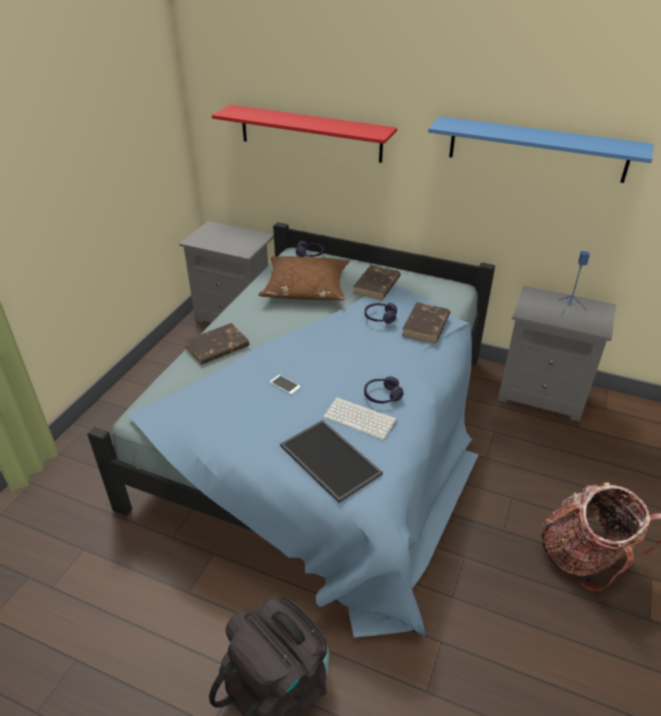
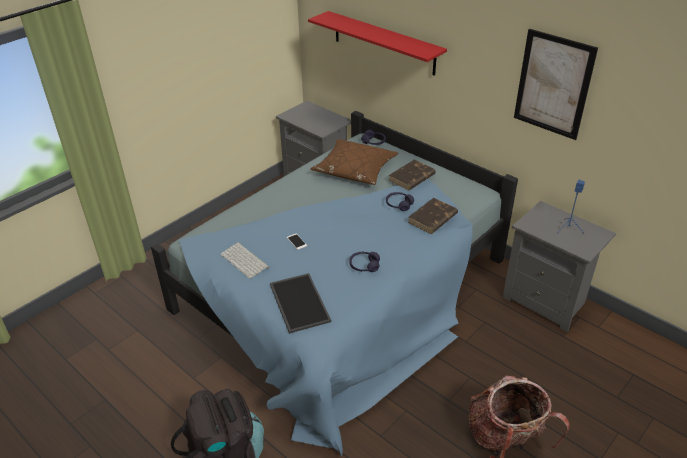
camera: 20 degrees right, 0 degrees up
(217, 347) = (263, 203): brown book -> none
(361, 418) = (338, 278): keyboard -> keyboard (245, 260)
(537, 149) = (553, 84): blue shelf -> picture

